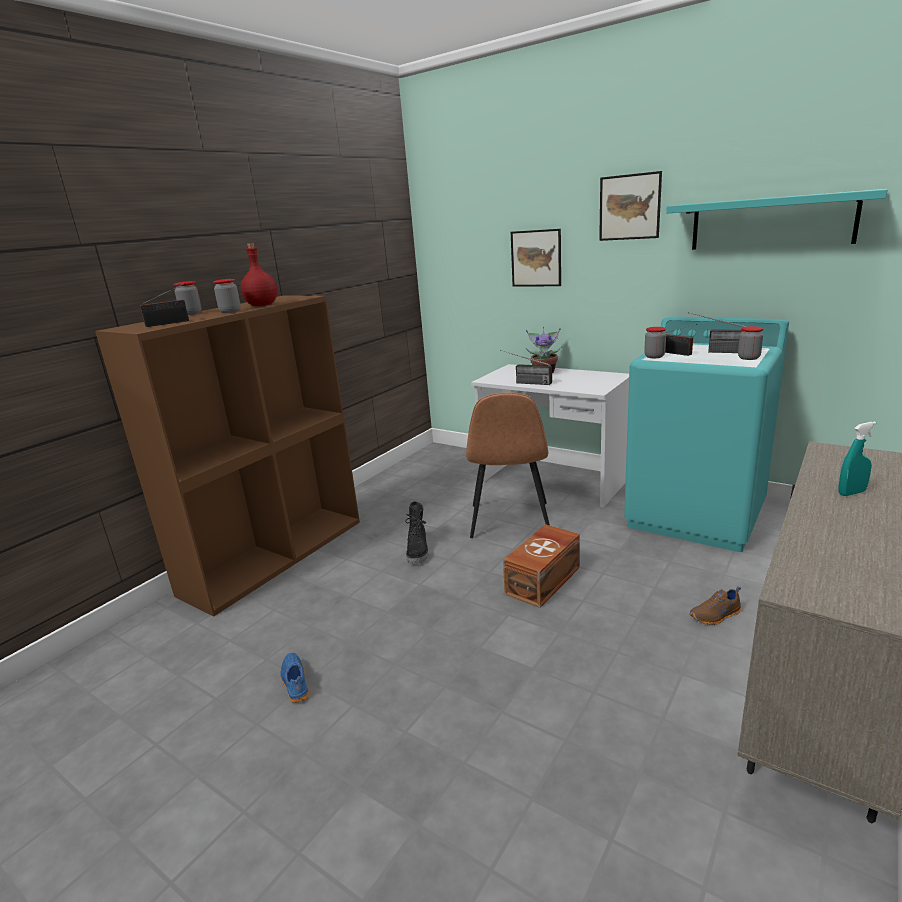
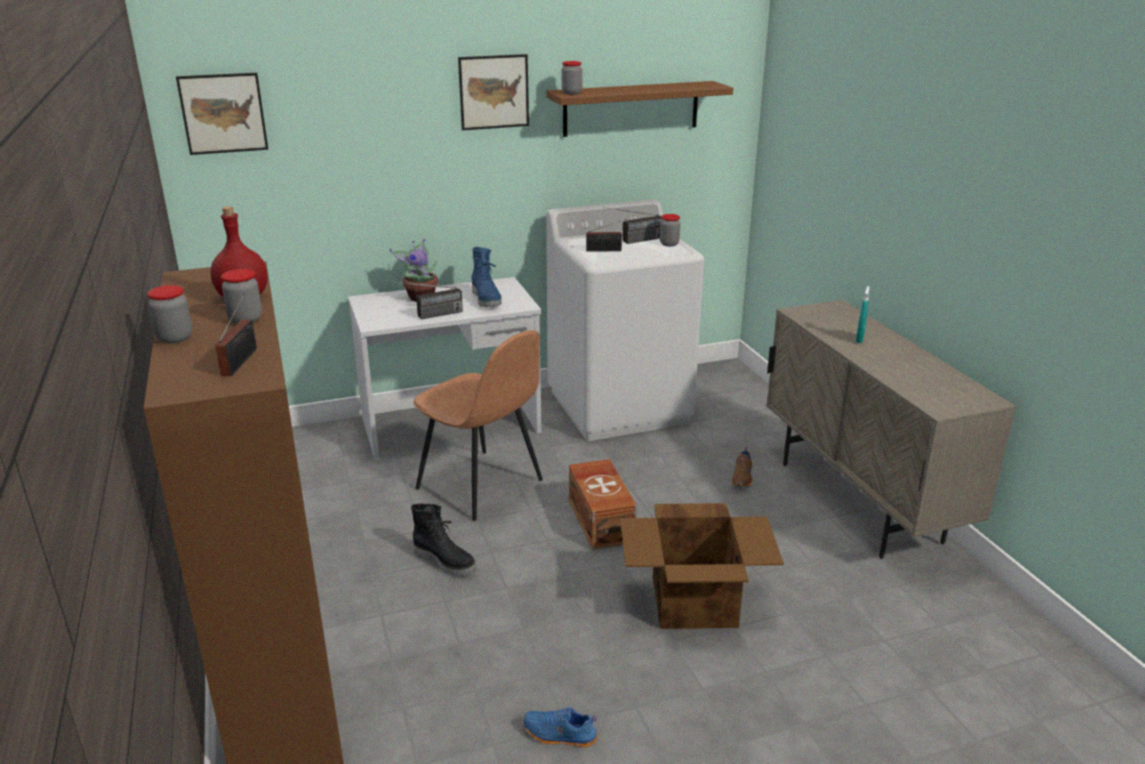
camera: 55 degrees left, 5 degrees up
(508, 674) = (695, 602): none -> cardboard box
(536, 258) = (377, 154): picture -> picture (223, 113)
(581, 382) = (487, 299): none -> blue boot
(654, 356) = (596, 258): jar -> jar (571, 93)
(696, 515) = (619, 406): turquoise washing machine -> white washing machine
(771, 222) = (631, 108): turquoise shelf -> brown shelf

